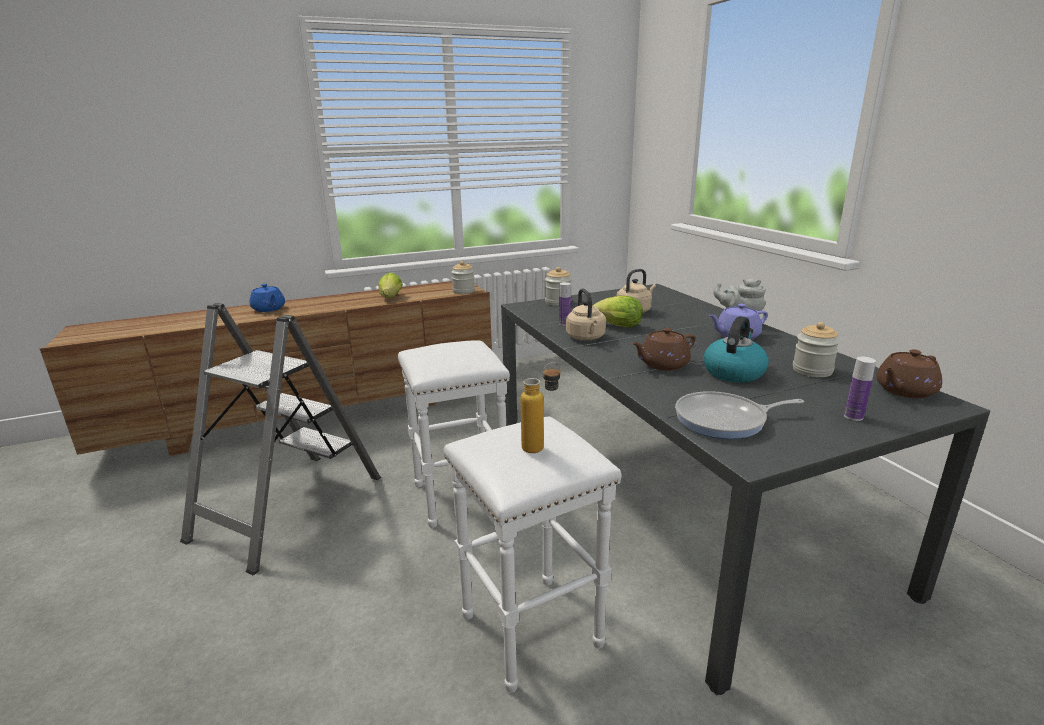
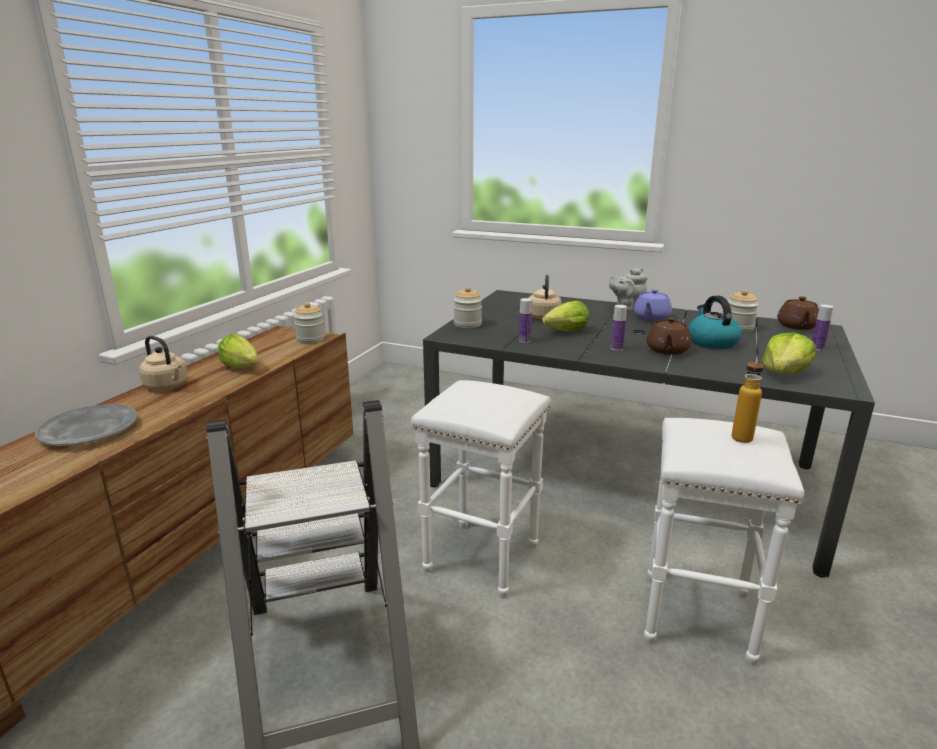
camera: 45 degrees left, 0 degrees up
(269, 309) = (89, 430): blue teapot -> grey plate
(586, 338) = (571, 347): beige kettle -> beige kettle (167, 386)
(620, 350) = (616, 348): none -> bottle
(725, 420) = (784, 373): frying pan -> lettuce

